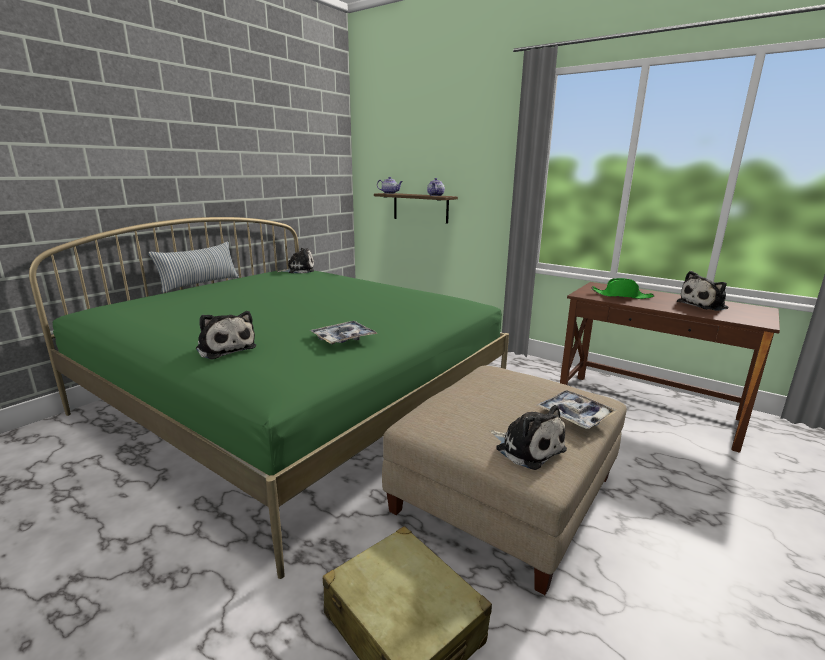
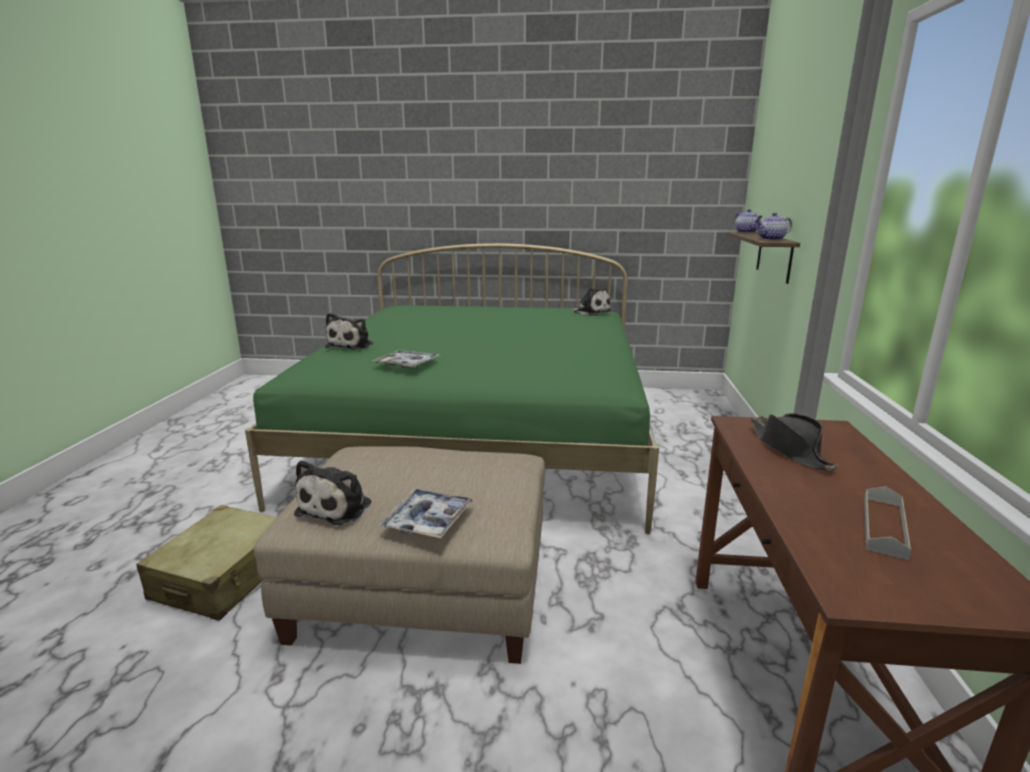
camera: 60 degrees right, 0 degrees up
(200, 284) = (496, 305): pillow -> none
(621, 296) = (790, 449): green hat -> black hat
(704, 305) = (884, 526): plush toy -> grey tray

